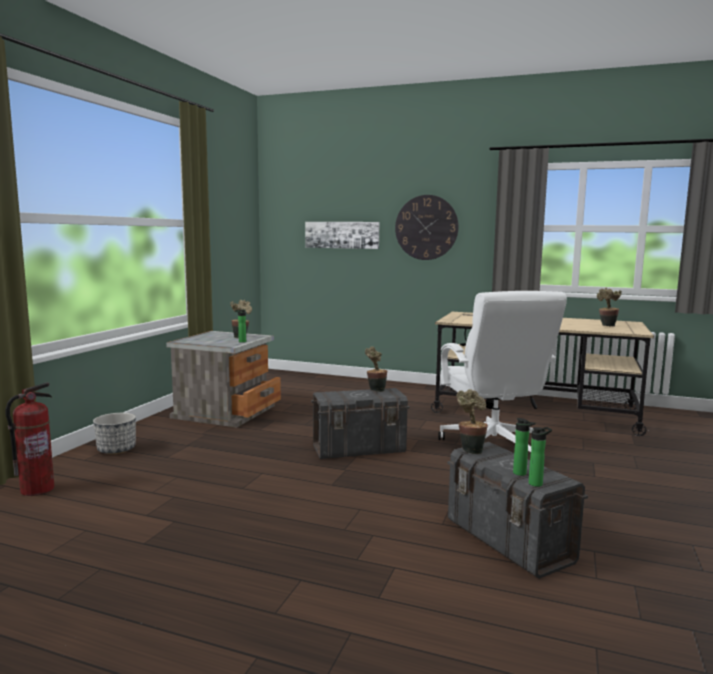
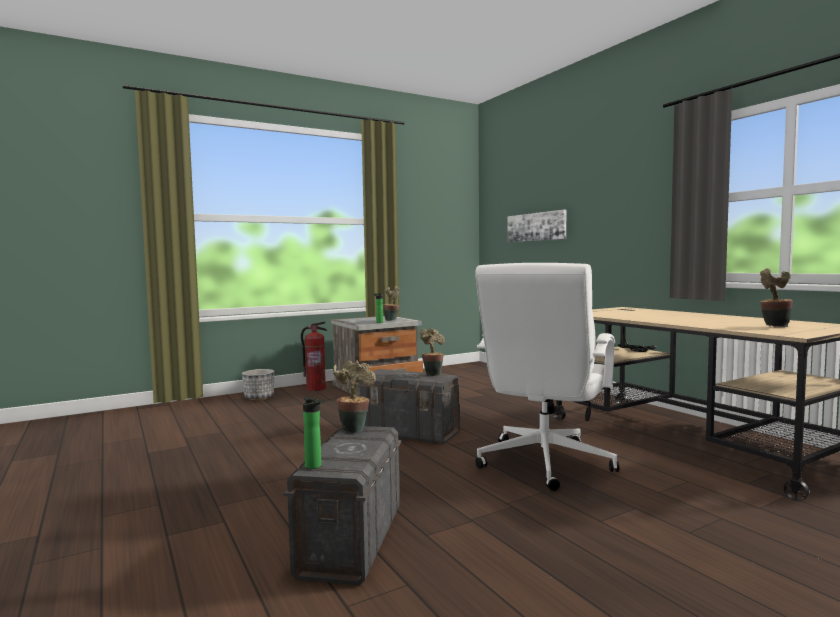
camera: 40 degrees right, 5 degrees down
(37, 489) = (175, 410): fire extinguisher -> fire extinguisher (316, 389)
(426, 227) = (608, 210): wall clock -> none
(521, 474) = (330, 456): bottle -> none

